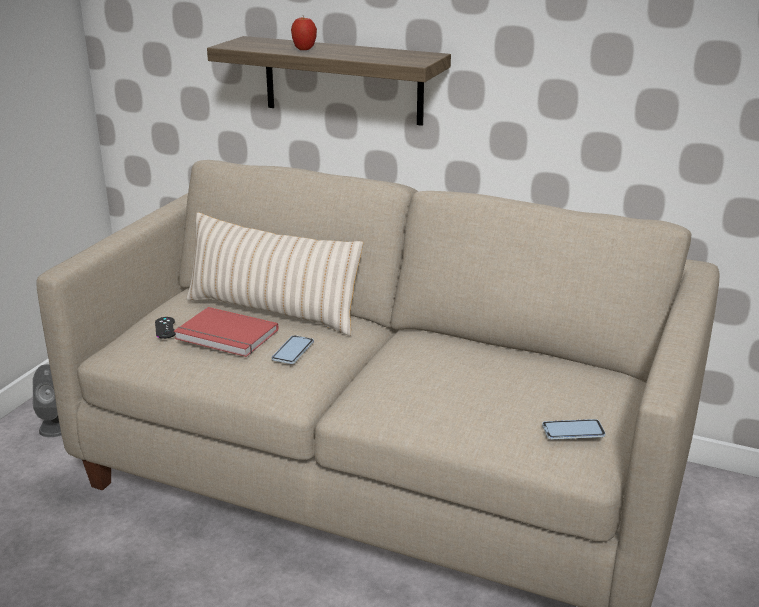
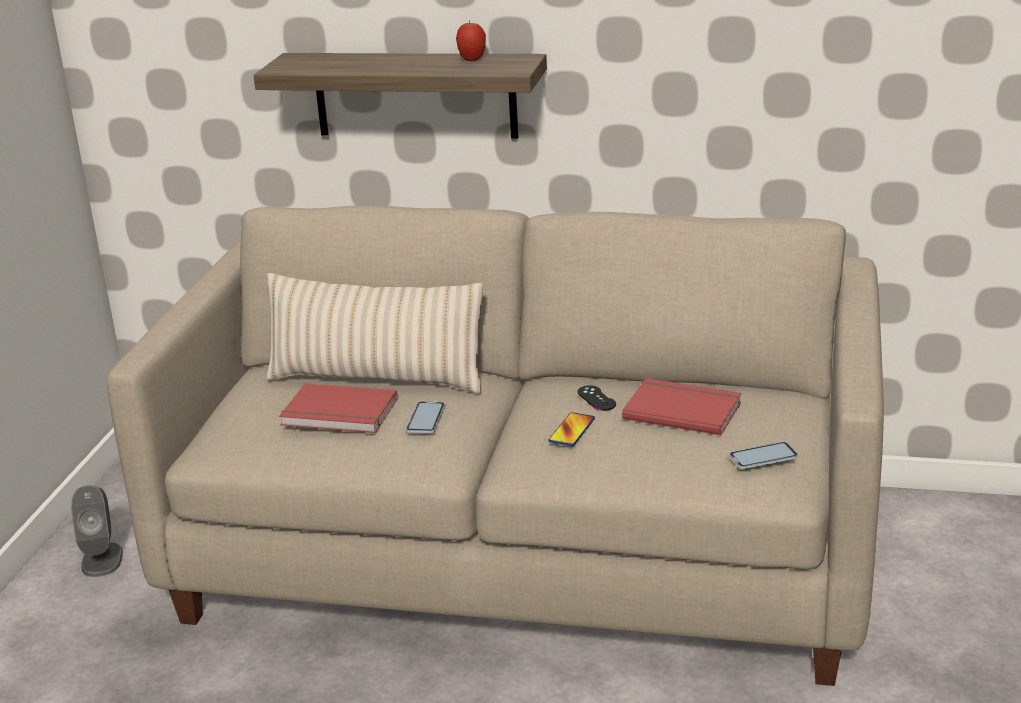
camera: 10 degrees left, 0 degrees up
(165, 328) = (259, 415): black game controller -> black game controller (596, 398)
(304, 50) = (373, 66): apple -> apple (472, 60)
(411, 379) = (572, 430): none -> phone
(515, 375) = (682, 409): none -> red book

